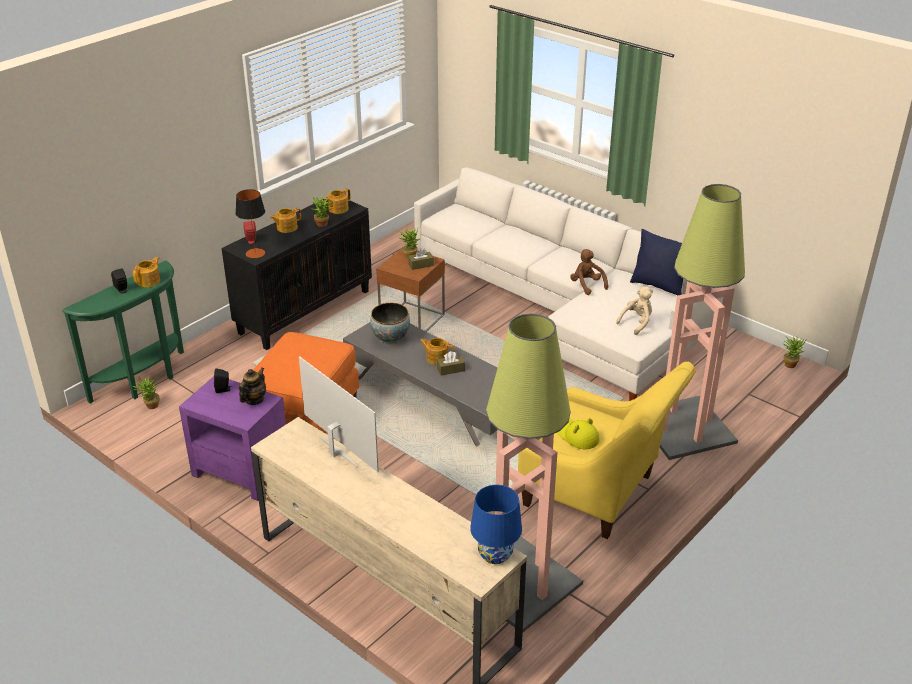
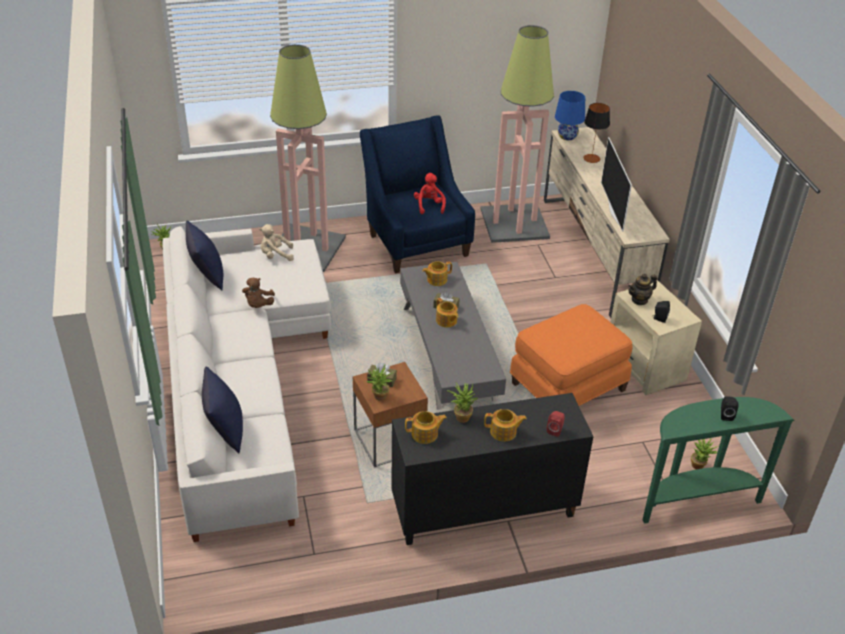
camera: 145 degrees left, 5 degrees up
(149, 281) = (693, 414): teapot -> teapot (436, 279)
(241, 470) = (645, 366): purple side table -> beige side table
(255, 253) = (562, 409): table lamp -> table lamp (591, 158)
(390, 338) = (465, 357): bowl -> none
(490, 217) = (225, 431): none -> blue pillow
(576, 436) = (429, 206): yellow hat -> red plush toy
(597, 494) = (415, 241): yellow armchair -> blue armchair

